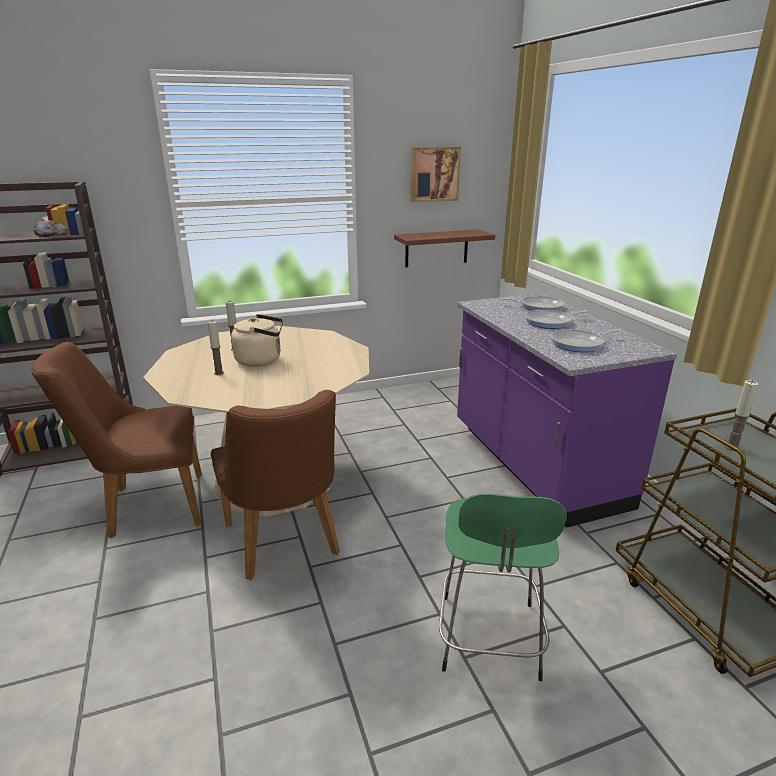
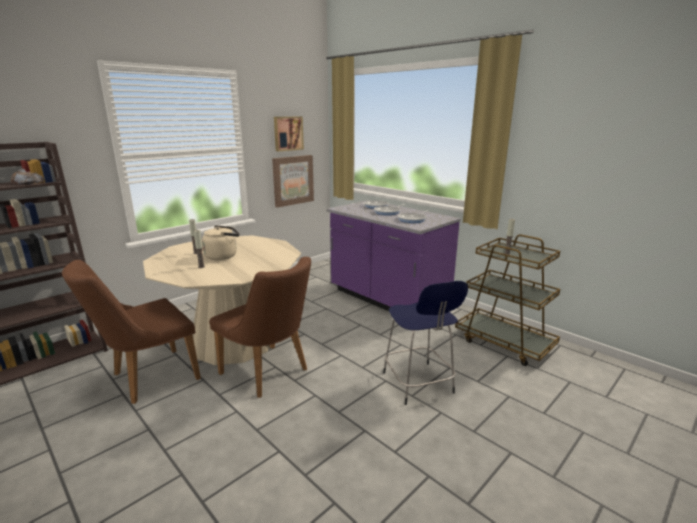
camera: 25 degrees left, 5 degrees down
(436, 248) = (293, 180): brown shelf -> picture
(489, 640) = (418, 384): green stool -> blue stool

